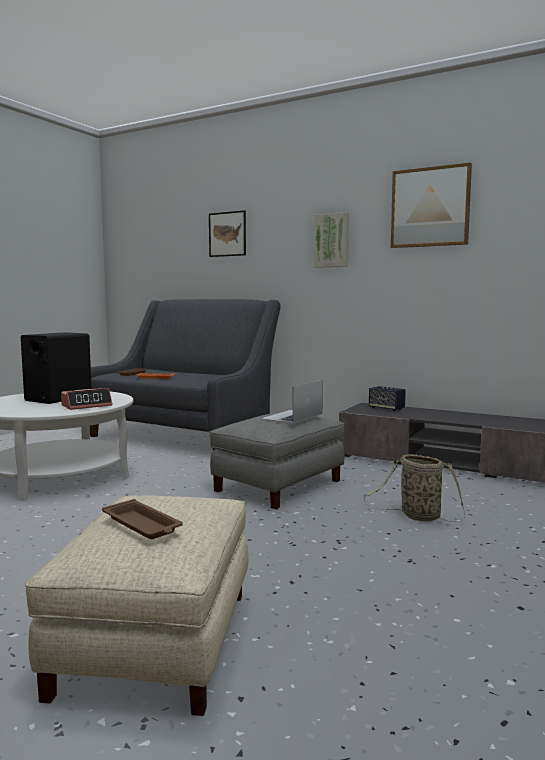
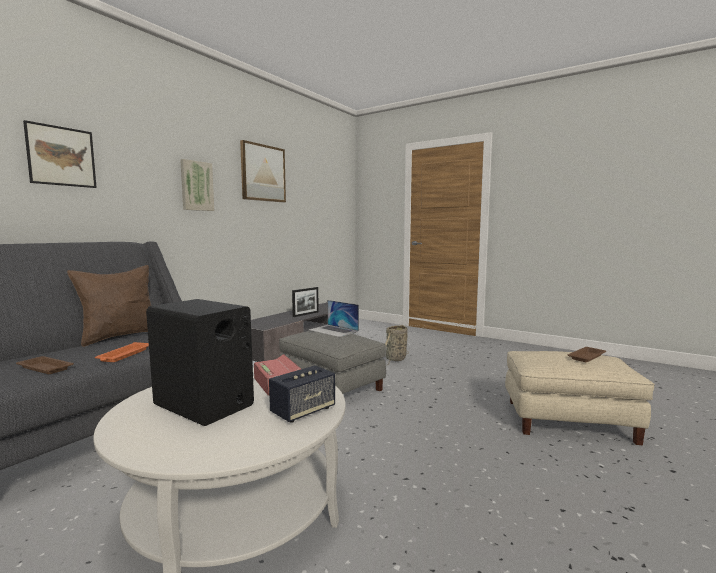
camera: 85 degrees left, 0 degrees up
(207, 373) = (120, 337): none -> brown pillow
(386, 408) = (265, 321): speaker -> speaker (303, 411)
(447, 418) = (305, 314): none -> picture frame

